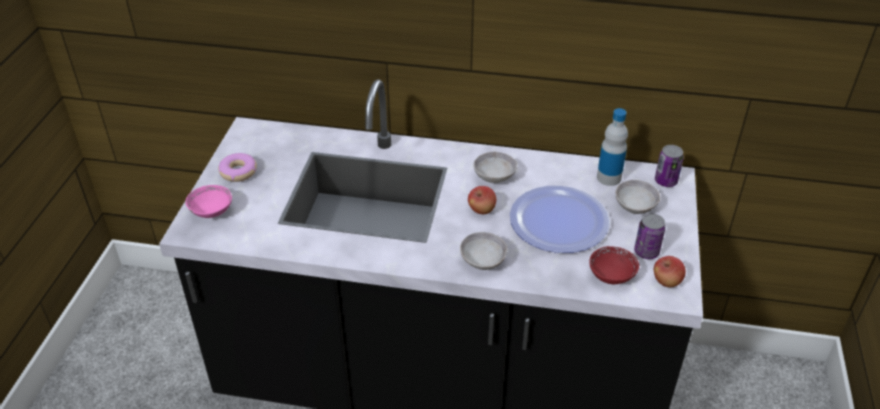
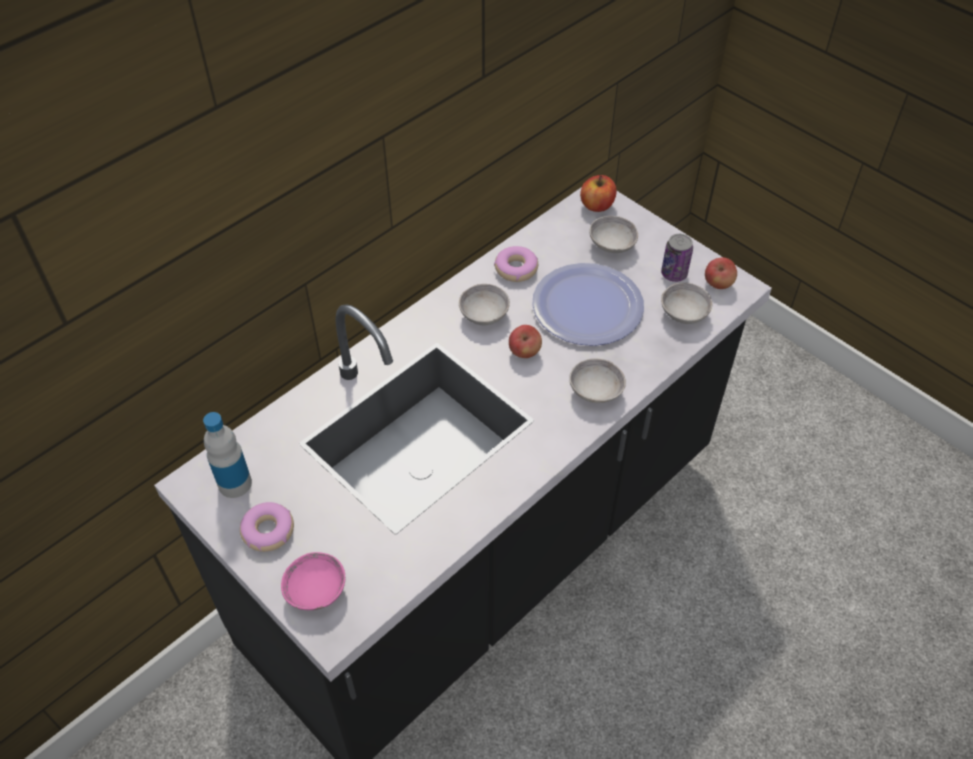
camera: 55 degrees left, 10 degrees up
(553, 171) = (516, 269): none -> donut
(609, 178) = (559, 237): bottle -> bottle (235, 483)
(611, 275) = (684, 313): red bowl -> grey bowl
(665, 181) = (597, 205): can -> apple

